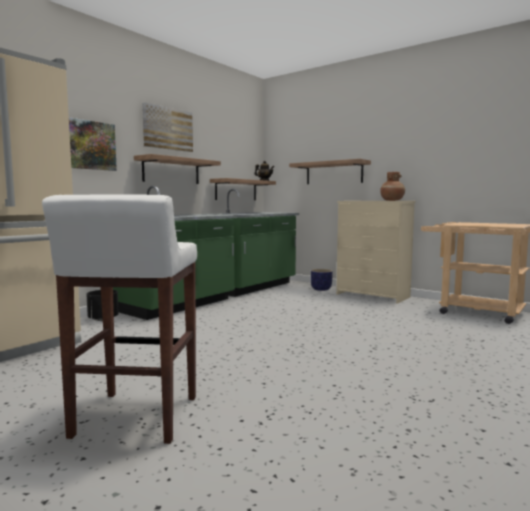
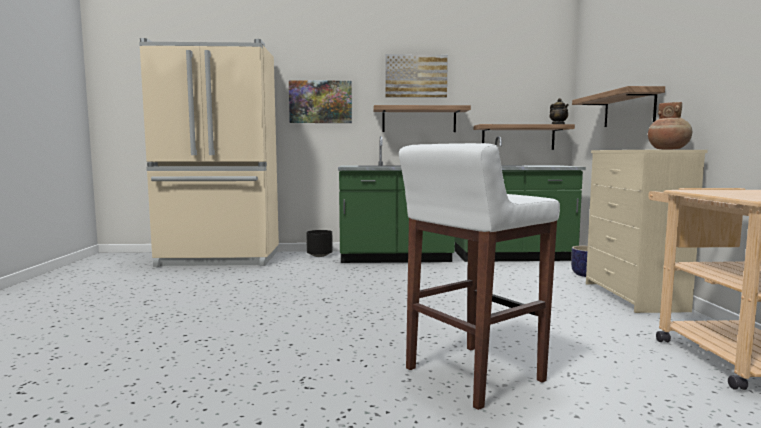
camera: 50 degrees right, 0 degrees up
(135, 418) = (161, 312): white stool -> white stool (472, 375)

